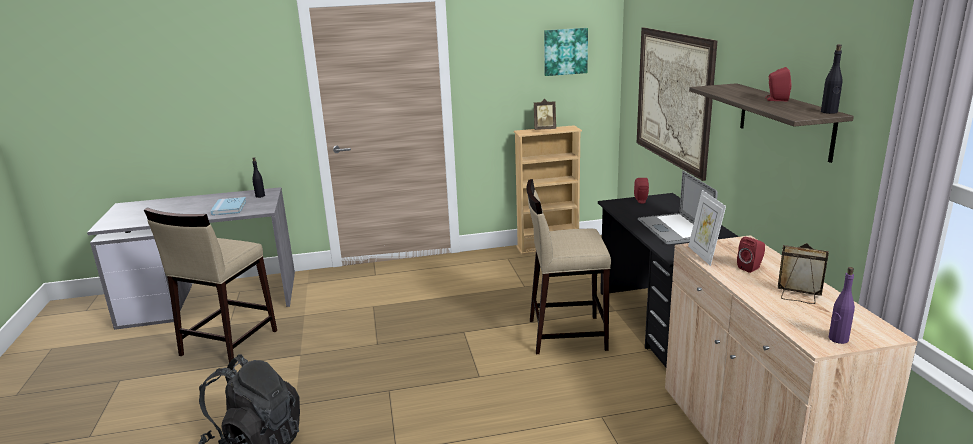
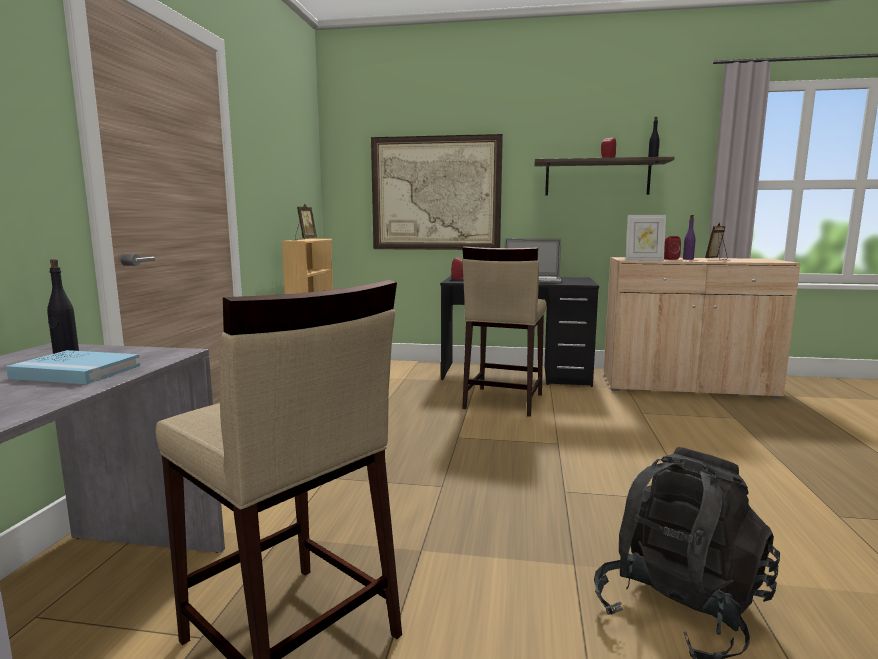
camera: 70 degrees left, 10 degrees down
(565, 51) = (297, 156): picture -> none
(838, 339) = (774, 260): purple bottle -> purple bottle (688, 259)

